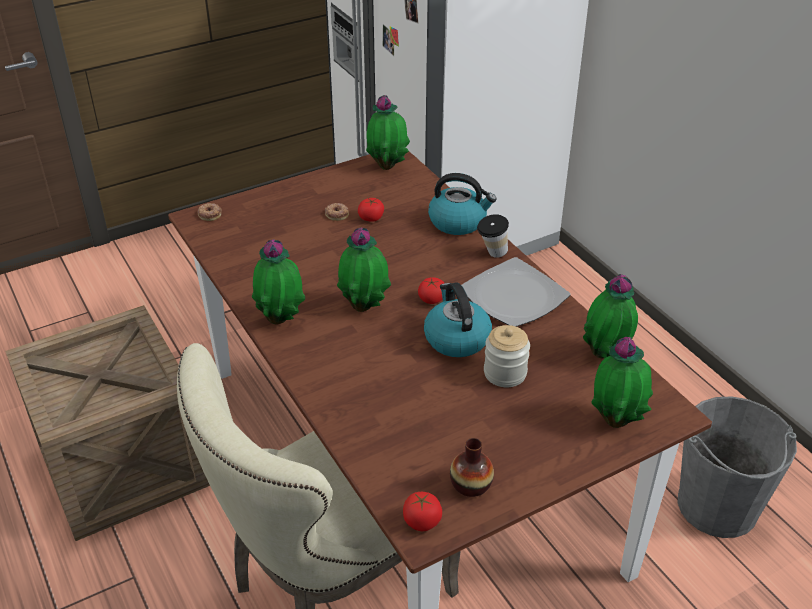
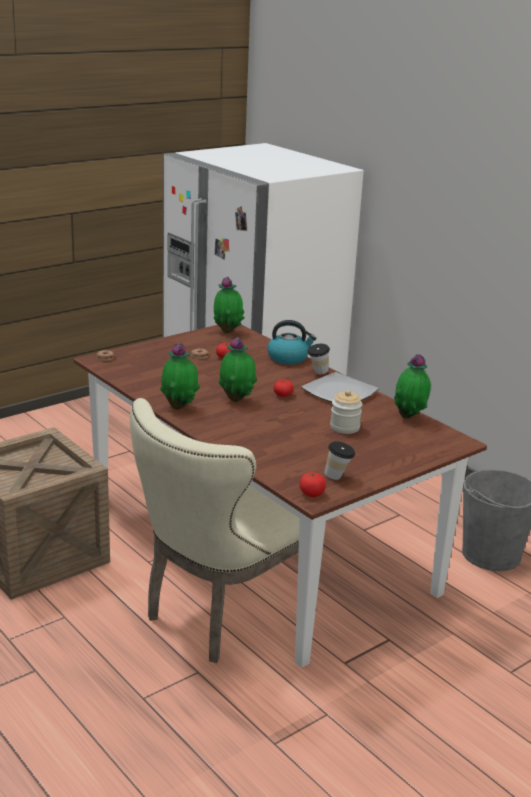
camera: 10 degrees left, 15 degrees down
(456, 338) = (306, 413): kettle -> none
(471, 484) = (338, 477): vase -> cup
(616, 420) = (425, 446): potted plant -> none

